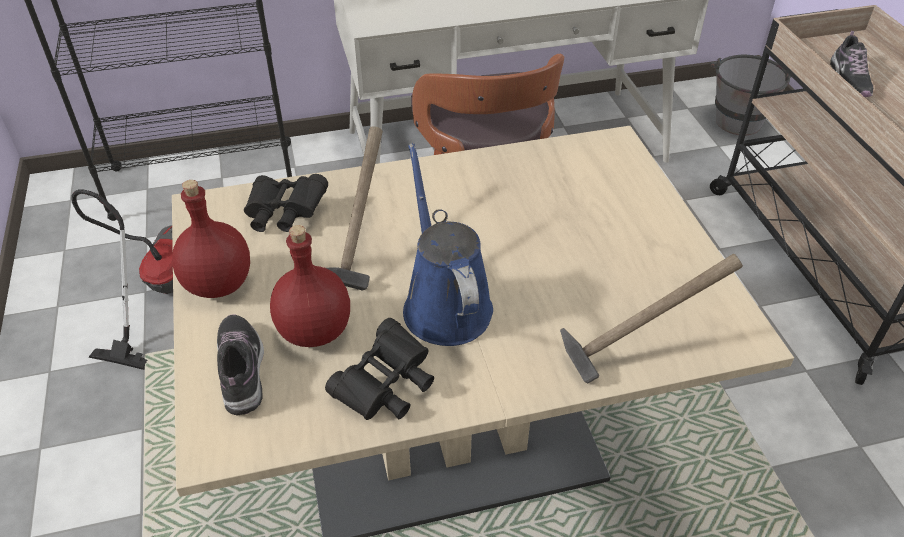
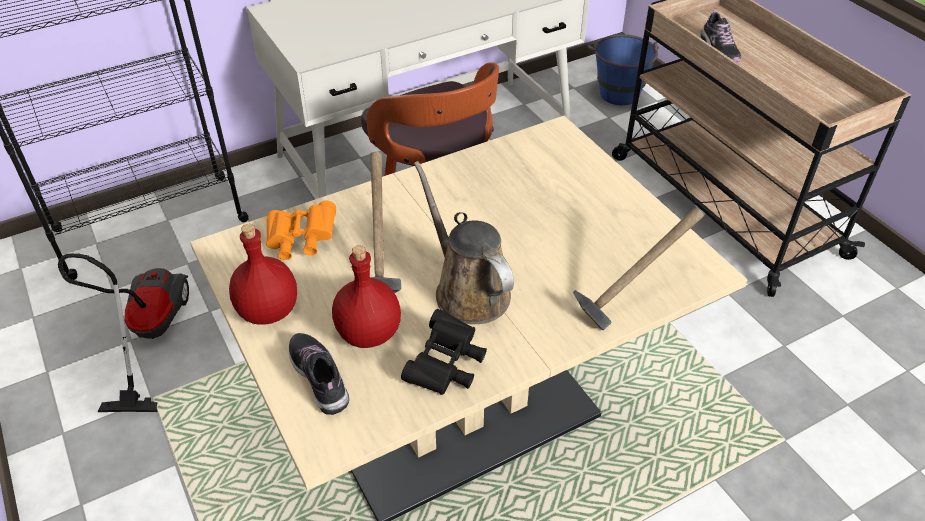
camera: 15 degrees left, 0 degrees up
(284, 215) = (301, 241): black binoculars -> orange binoculars
(444, 304) = (468, 290): blue watering can -> brown watering can
(738, 117) = (617, 89): grey bucket -> blue bucket

